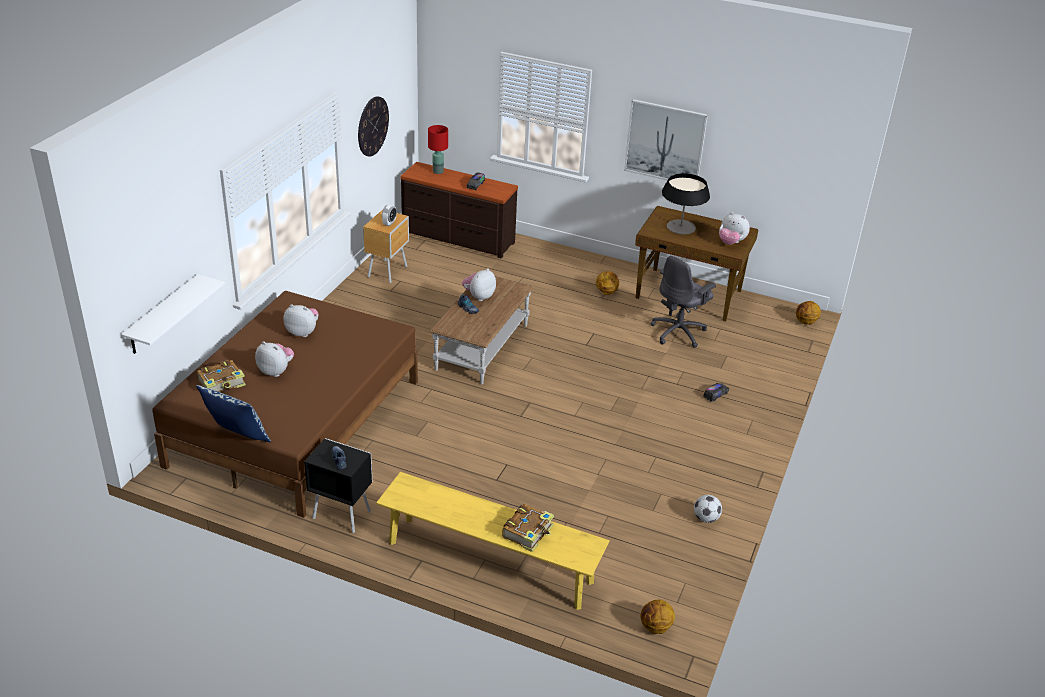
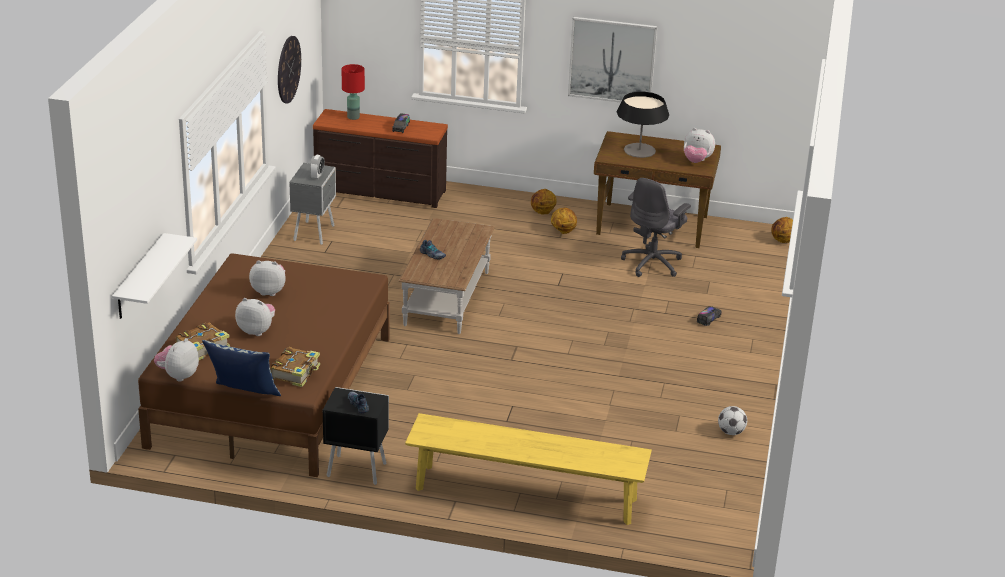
camera: 10 degrees left, 5 degrees down
(388, 271) = (315, 233): brown nightstand -> grey nightstand
(479, 296) = (439, 242): plush toy -> plush toy (178, 375)
(528, 532) = (569, 451): book -> book (296, 372)
(655, 627) = (709, 531): basketball -> basketball (542, 212)

